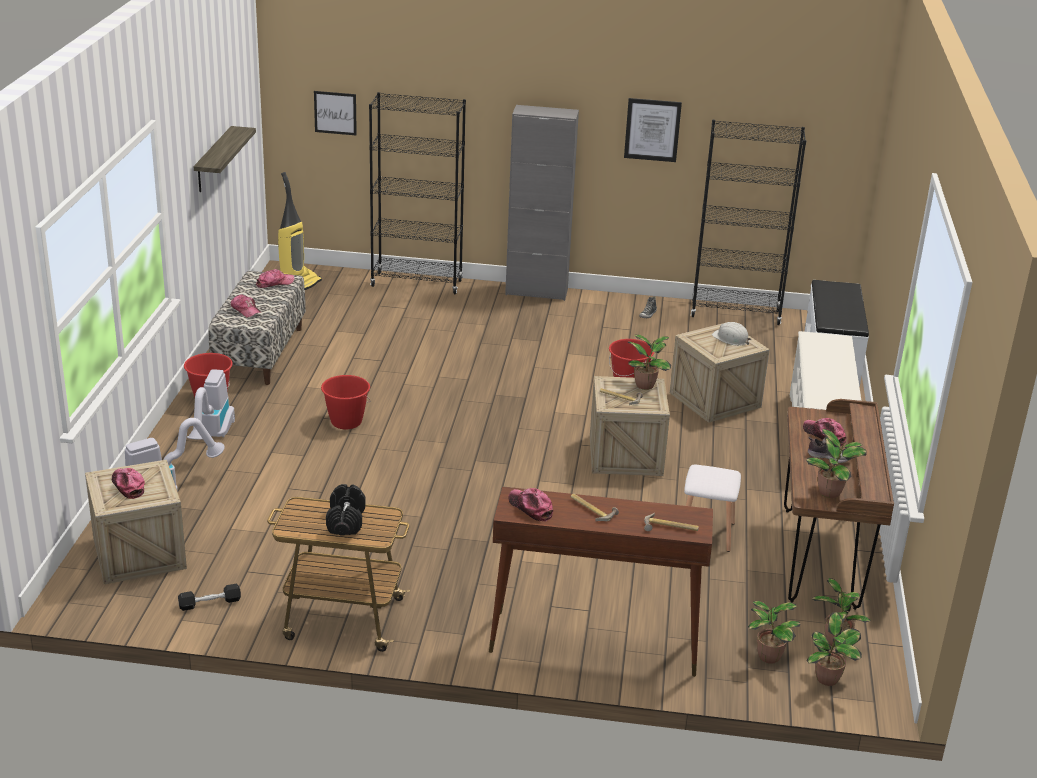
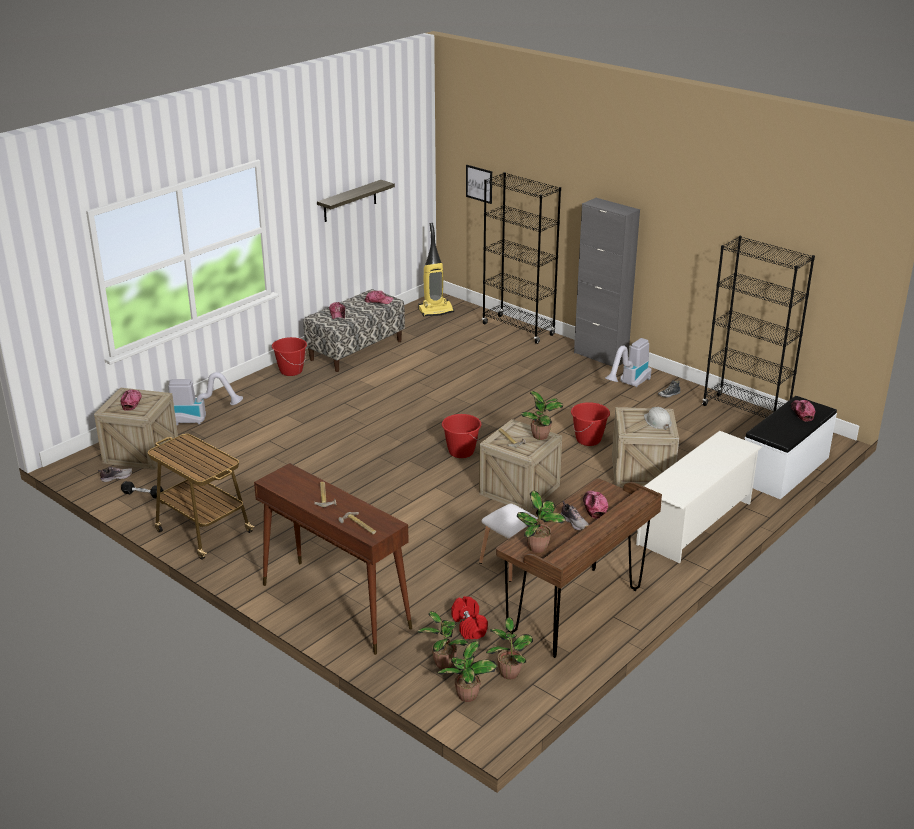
camera: 35 degrees right, 0 degrees up
(147, 595) = (116, 477): none -> shoe
(212, 436) = (264, 395): vacuum cleaner -> vacuum cleaner (629, 385)
(346, 422) = (355, 409): red bucket -> red bucket (461, 452)
(346, 521) = (197, 458): black dumbbell -> none
(530, 508) = (287, 482): cap -> cap (802, 413)
(652, 129) = (695, 236): picture -> none
(746, 610) = (469, 626): none -> red dumbbell

